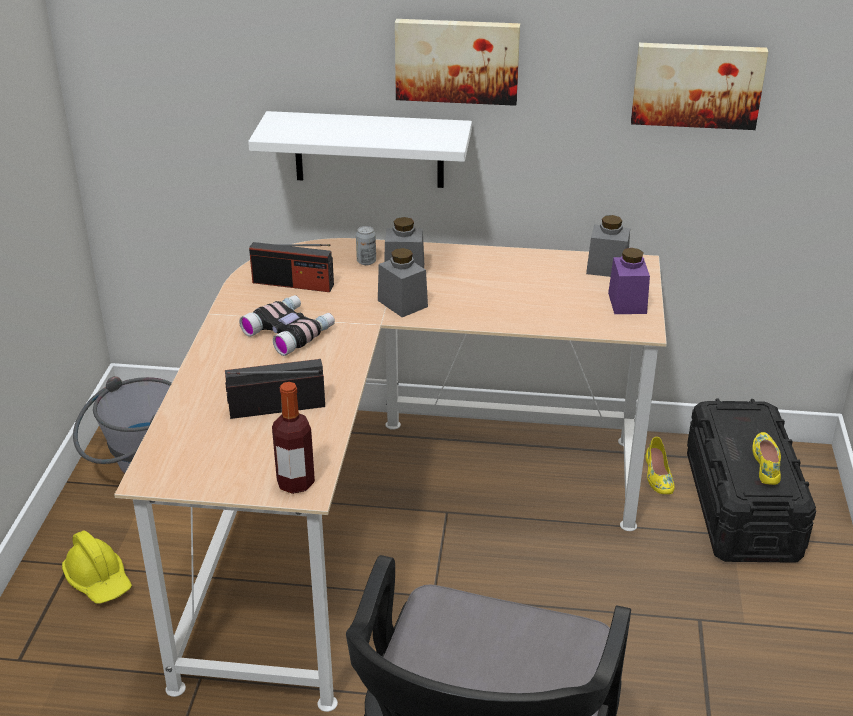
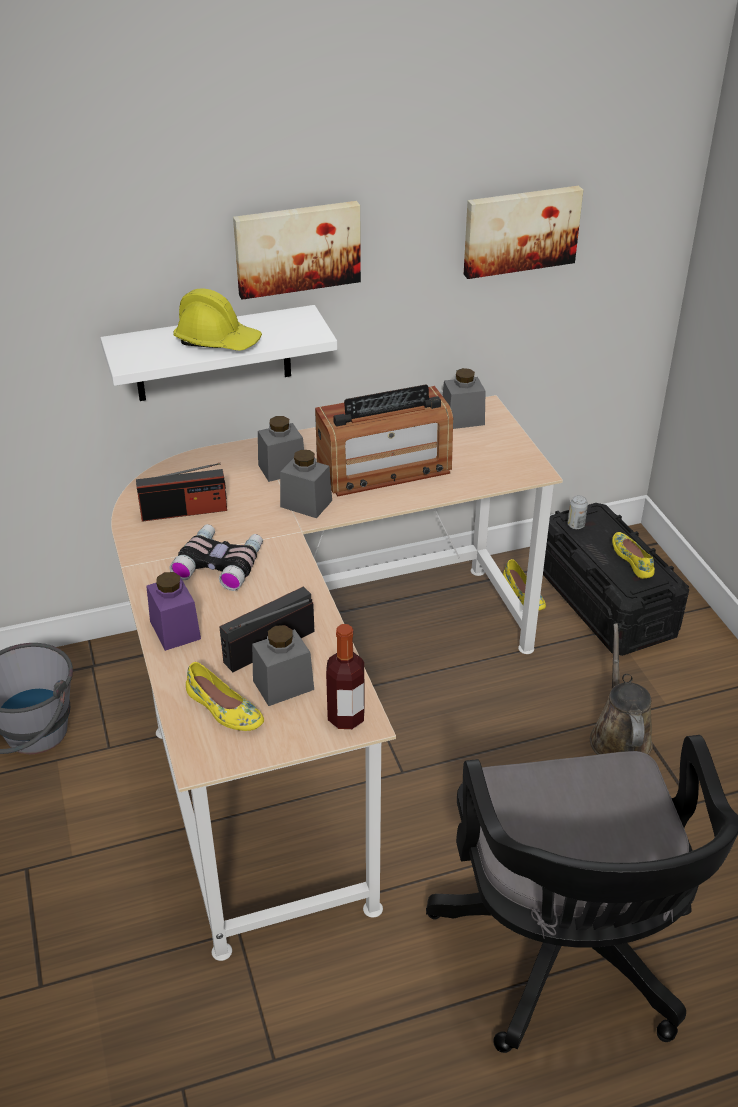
camera: 25 degrees left, 5 degrees up
(99, 580) = (69, 873): yellow hard hat -> yellow hard hat (218, 341)
(199, 445) = (224, 709): none -> yellow shoe
(264, 441) = (283, 685): none -> grey jar
(366, 261) = (238, 468): can -> can (575, 525)
(497, 292) = (384, 468): none -> radio
(627, 303) = (503, 449): purple jar -> purple jar (175, 630)
(672, 636) = (619, 736): none -> brown watering can

